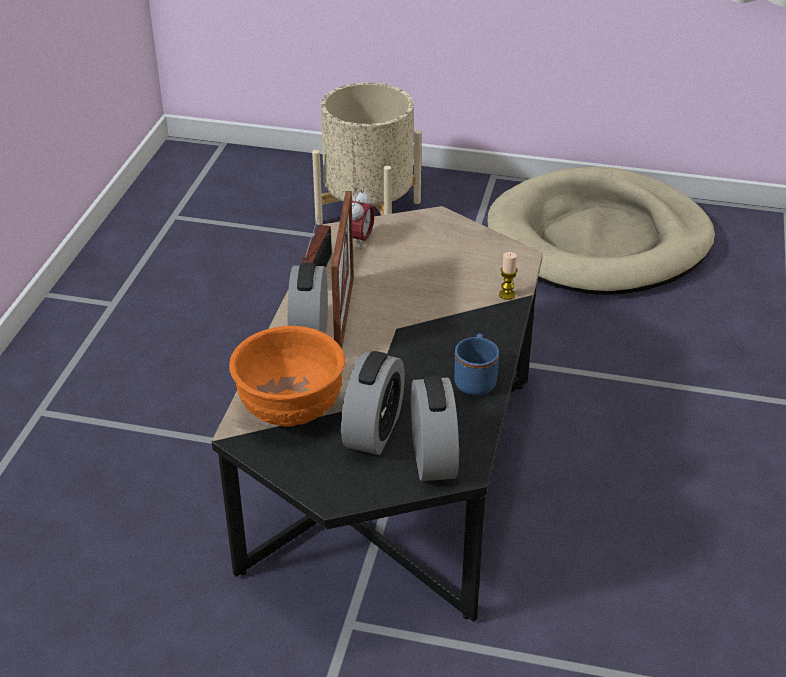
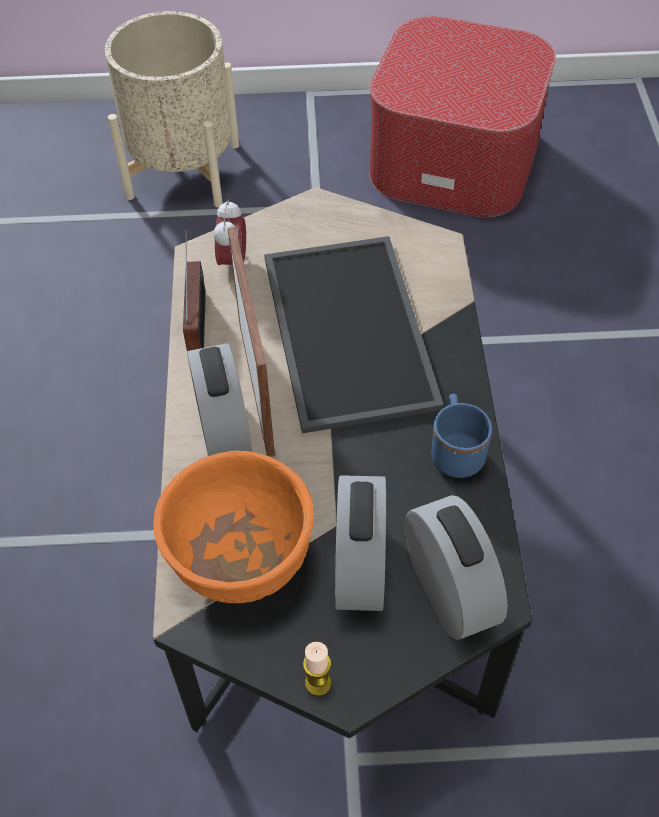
camera: 15 degrees left, 15 degrees up
(424, 294) = (344, 329): none -> tray
(507, 294) = (444, 308): candle -> candle (318, 683)
(598, 240) = (455, 158): beige dog bed -> ottoman

